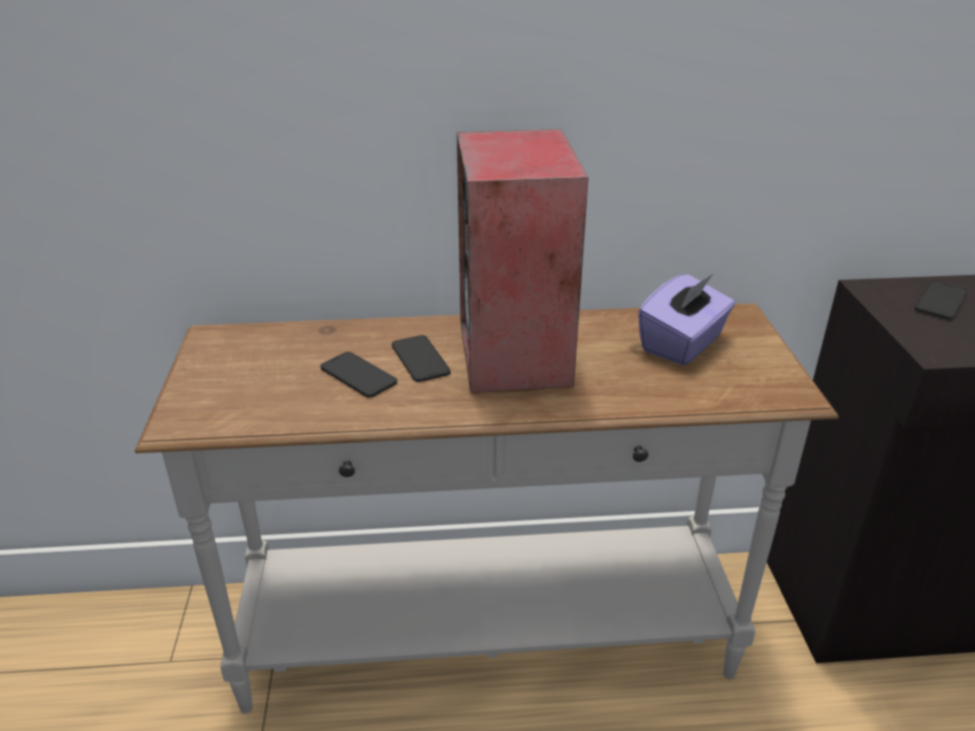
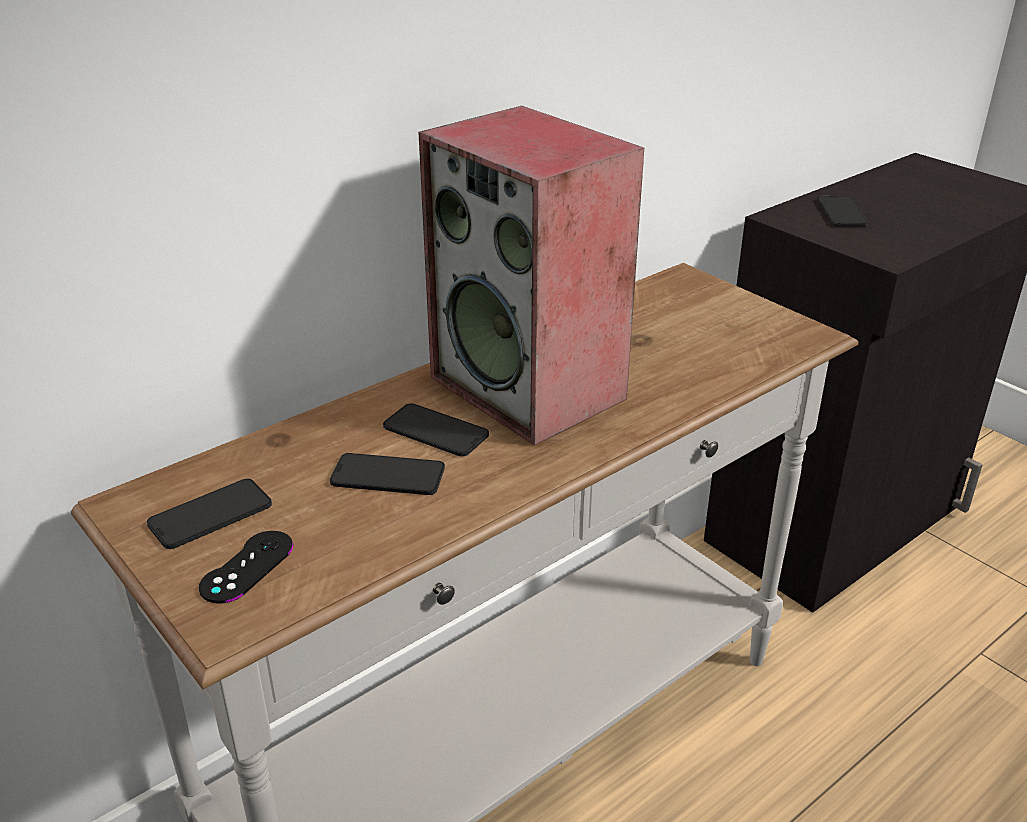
camera: 35 degrees left, 0 degrees up
(223, 396) = (247, 567): none -> black game controller
(241, 358) = (210, 514): none -> phone
(682, 344) = (671, 322): purple tissue box -> none

